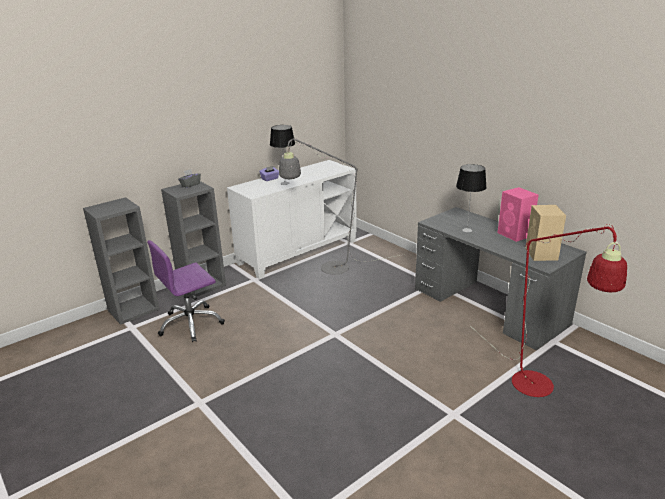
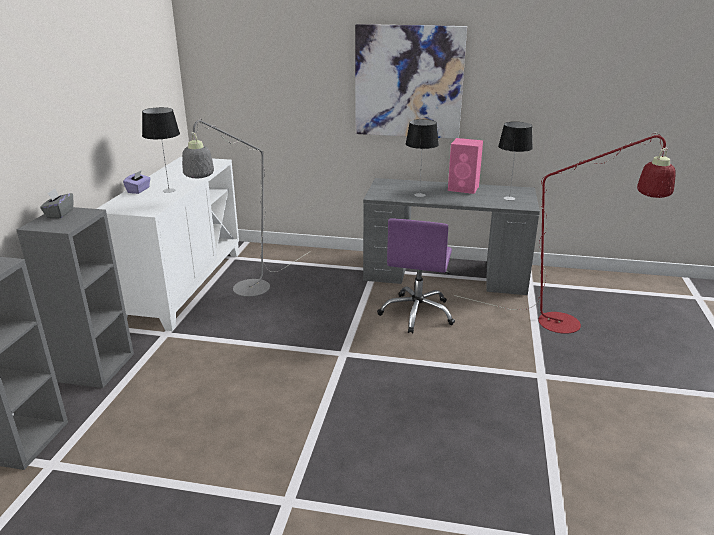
camera: 40 degrees left, 0 degrees up
(191, 324) = (146, 419): purple office chair -> purple office chair (417, 313)
(487, 130) = (408, 82): none -> picture
(541, 254) = (509, 198): beige speaker -> table lamp

